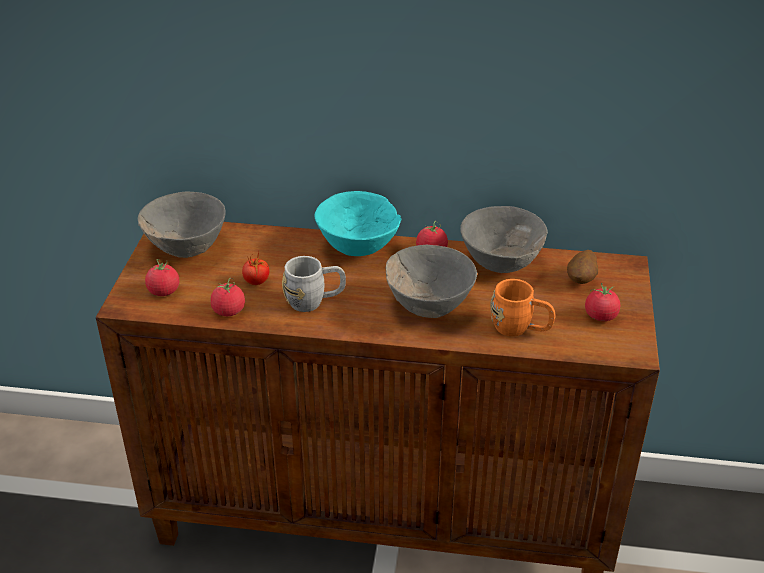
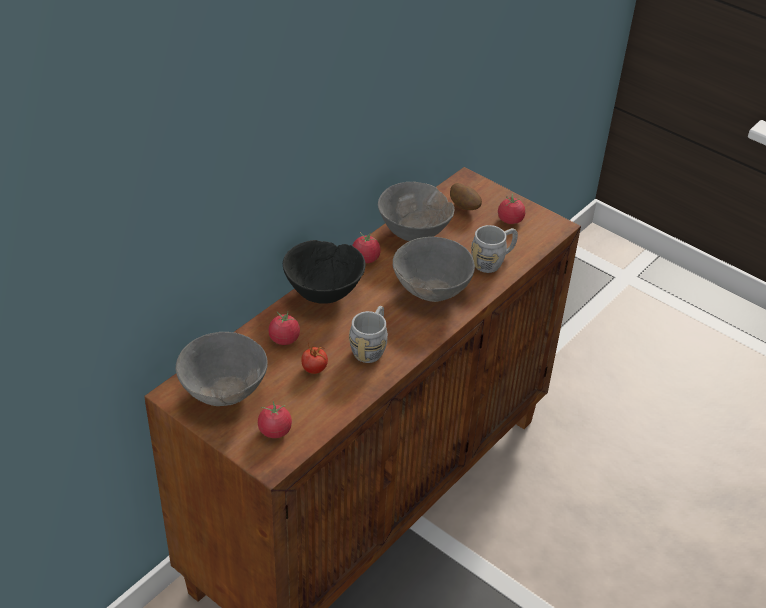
camera: 60 degrees left, 5 degrees up
(229, 311) = (340, 401): tomato -> tomato (284, 339)
(359, 249) = (324, 293): turquoise bowl -> black bowl
(520, 329) = (493, 261): orange mug -> grey mug

